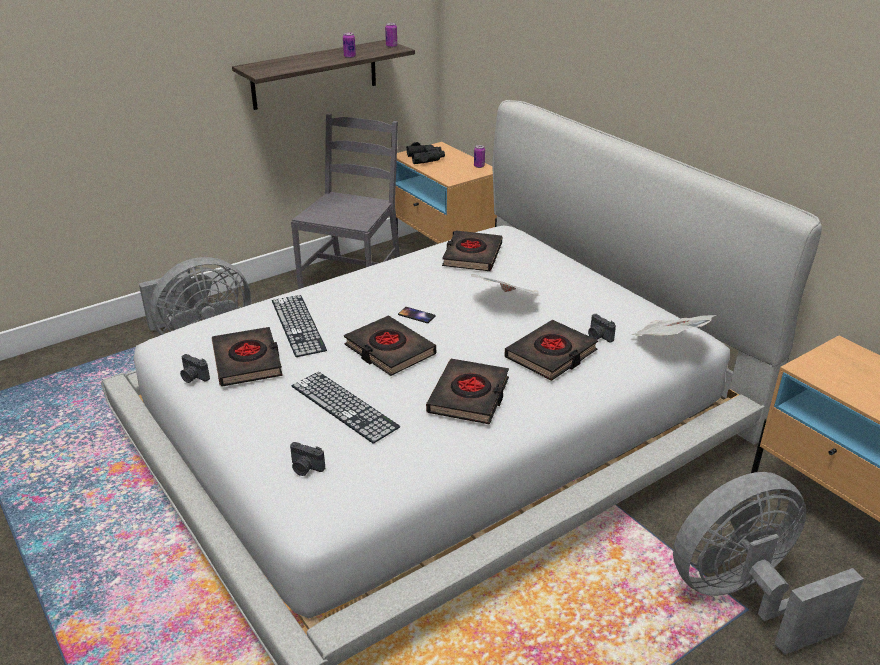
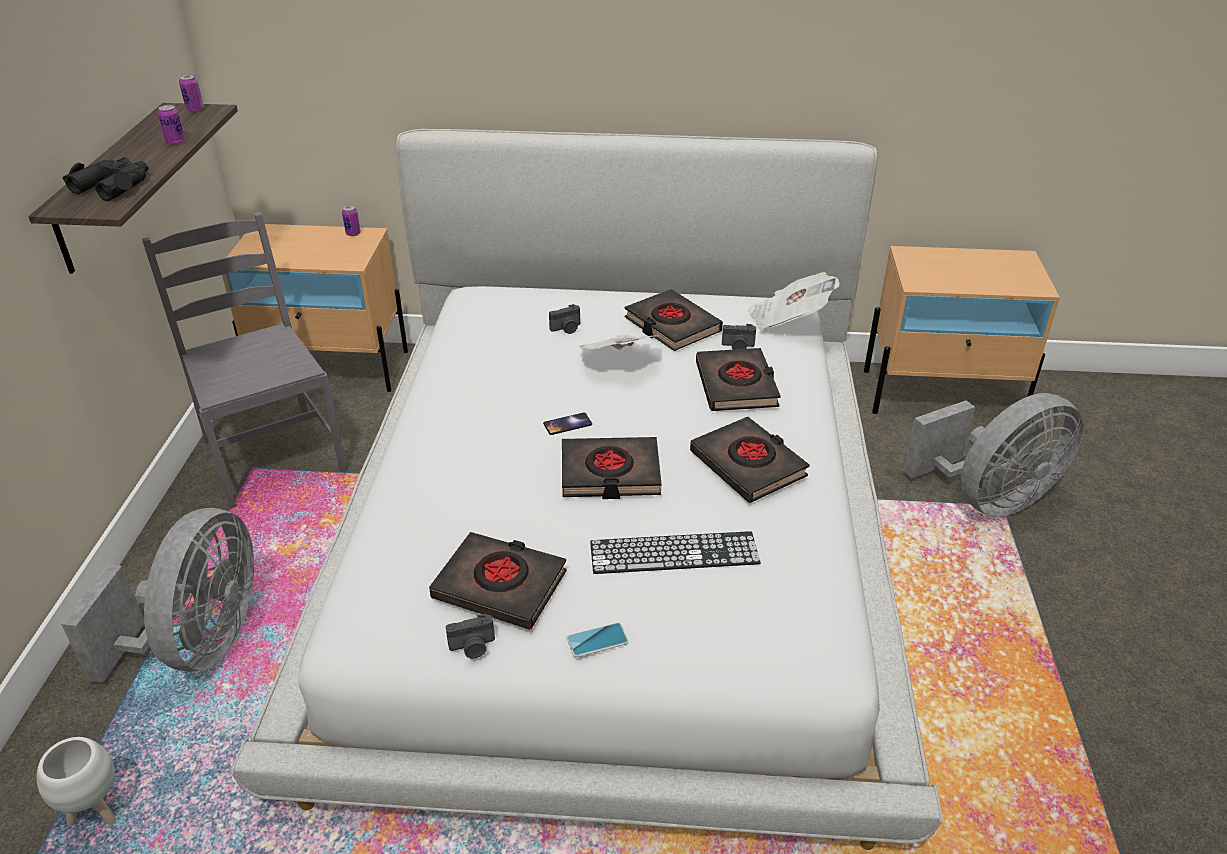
camera: 50 degrees left, 5 degrees up
(80, 376) = (96, 812): none -> white planter
(238, 414) = (597, 640): none -> phone
(298, 325) = (475, 512): keyboard -> none
(305, 468) = (752, 632): camera -> camera (566, 329)
(426, 158) = (274, 251): black binoculars -> black binoculars (114, 185)
(472, 255) = (502, 335): black book -> black book (672, 325)
(743, 596) = (989, 499): grey fan -> grey fan turned 135 degrees counterclockwise

